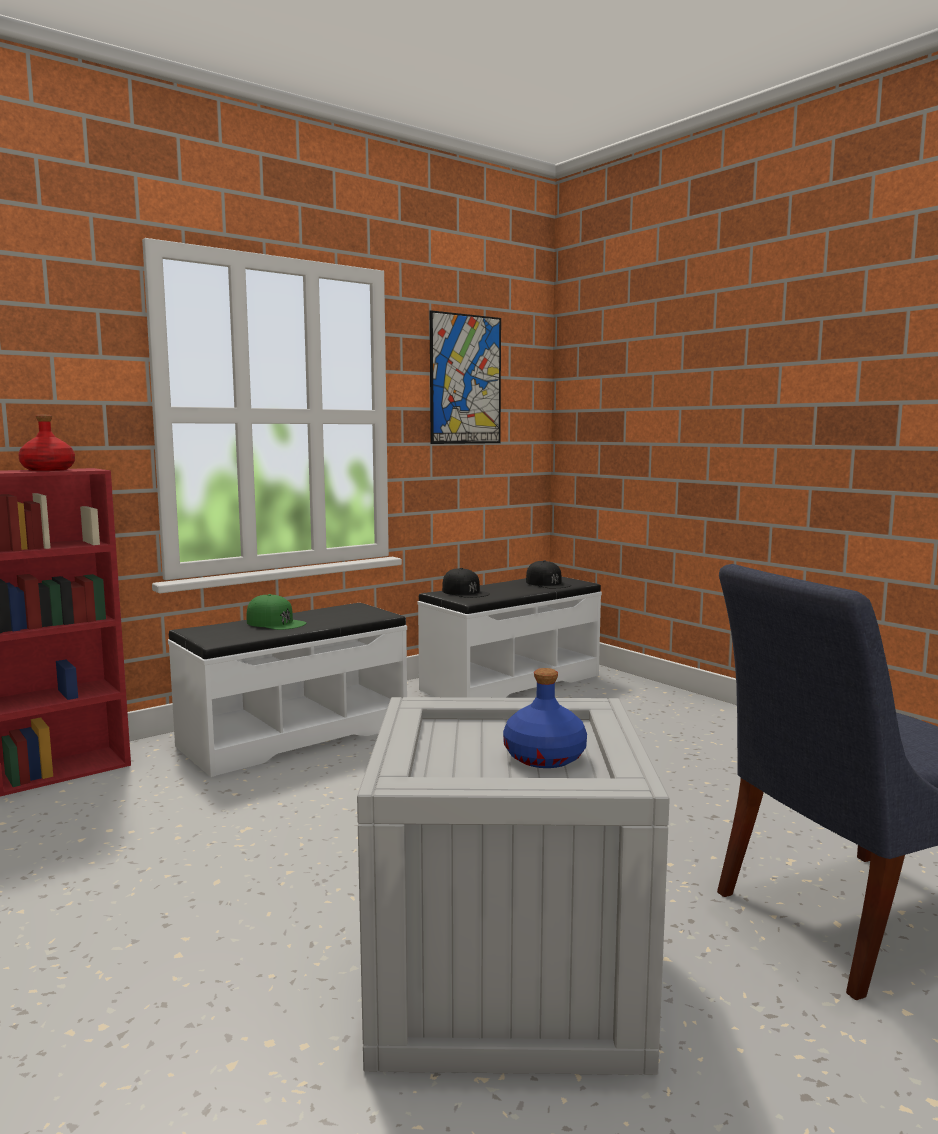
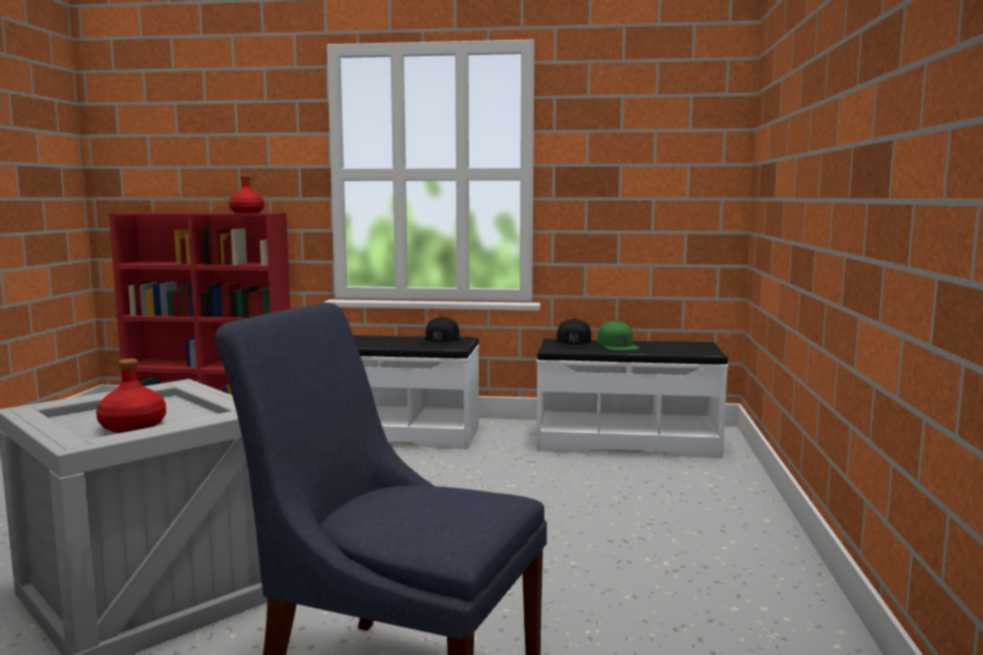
camera: 45 degrees right, 0 degrees up
(275, 623) = (376, 339): green cap -> green cap (617, 345)
(465, 379) = (628, 135): picture -> none
(544, 757) = (132, 427): blue bottle -> red bottle
(547, 583) = (673, 347): black cap -> black cap (441, 340)

